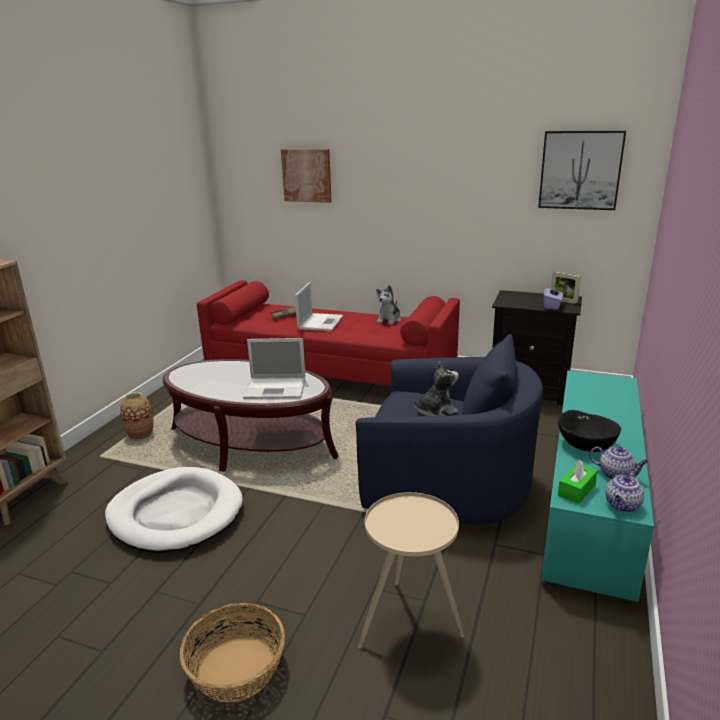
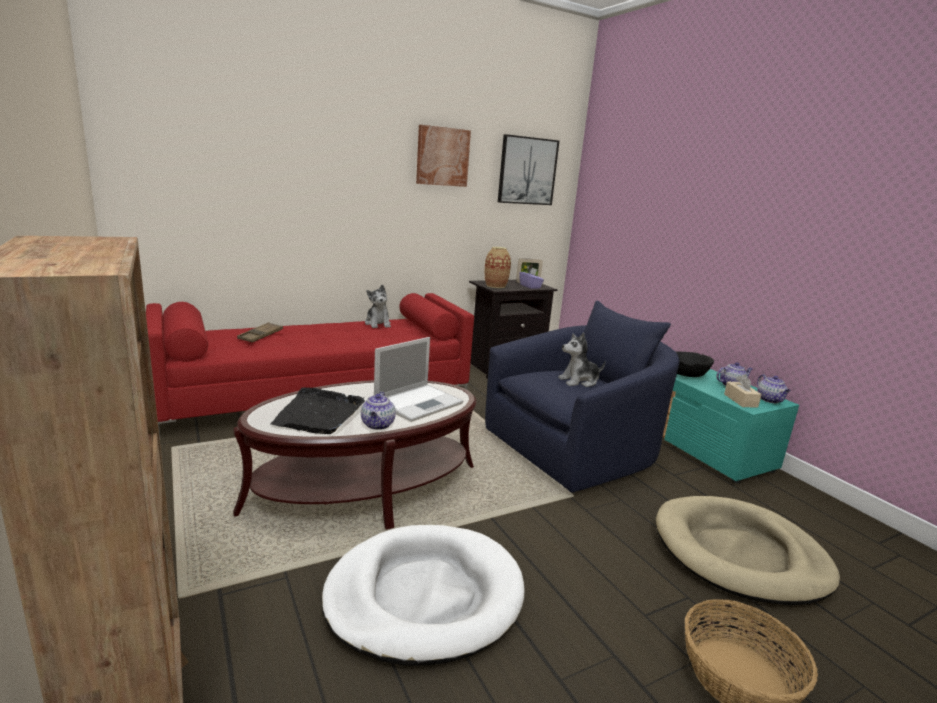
camera: 50 degrees left, 5 degrees down
(140, 435) = (195, 542): vase -> vase (495, 286)
(209, 377) = (319, 414): none -> black tray
(222, 394) = (378, 425): none -> teapot
(307, 175) = (257, 159): picture -> picture (442, 156)
(320, 322) = (316, 336): laptop -> none
(409, 624) = (739, 554): beige side table -> beige dog bed
(435, 412) = (579, 381): plush toy -> plush toy turned 120 degrees counterclockwise
(576, 490) = (740, 400): green tissue box -> beige tissue box

